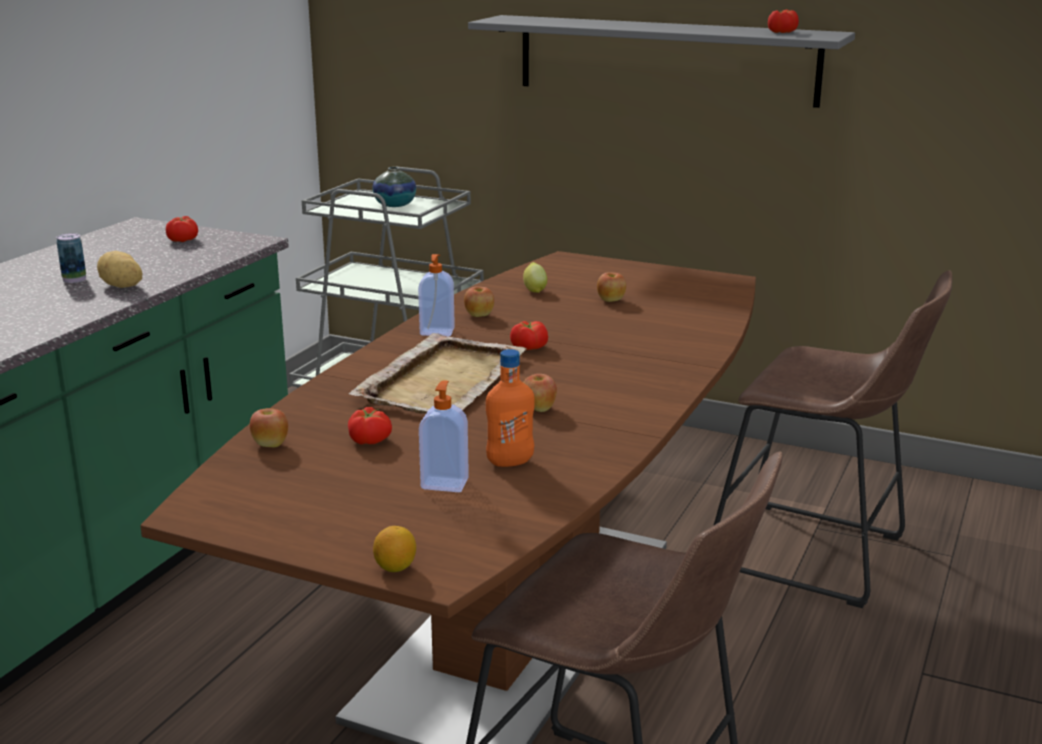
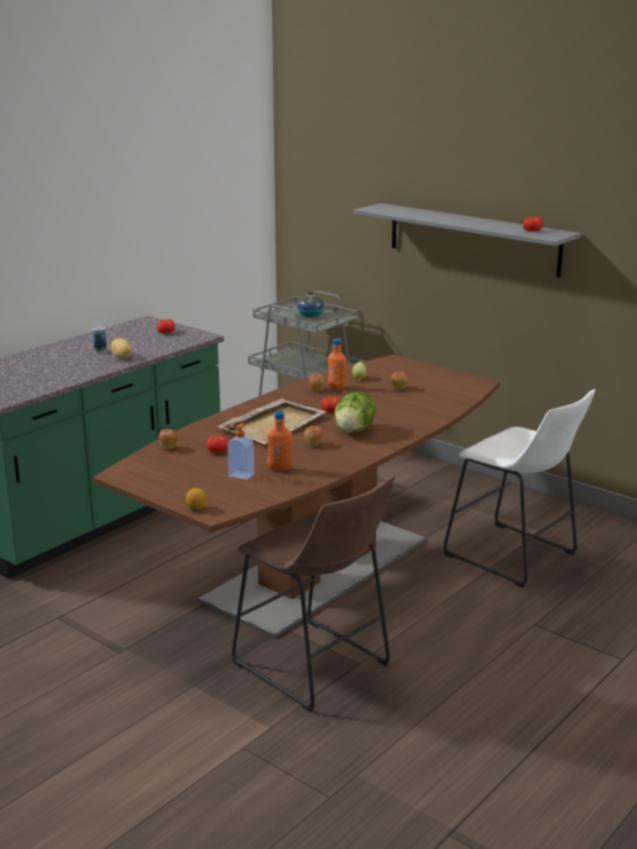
camera: 15 degrees right, 0 degrees up
(437, 332) = (287, 398): soap dispenser -> none
(509, 308) = (337, 388): none -> orange bottle
(592, 377) = (354, 431): none -> lettuce
(818, 556) = (515, 557): brown stool -> white stool

